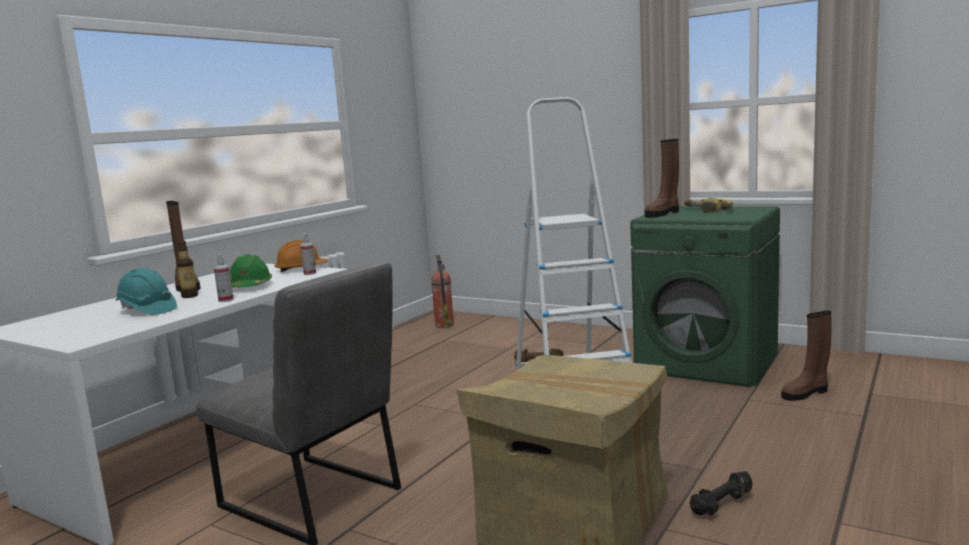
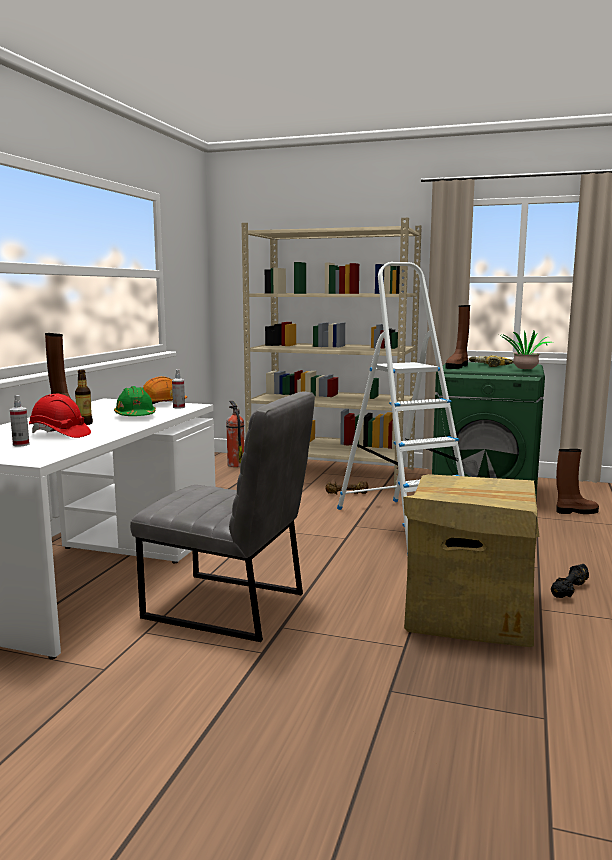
camera: 15 degrees left, 0 degrees up
(147, 310) = (60, 434): turquoise hard hat -> red hard hat
(226, 300) = (130, 427): spray bottle -> spray bottle (21, 444)
(541, 335) = (331, 472): none -> beige bookcase
(737, 217) = (524, 371): none -> potted plant
(806, 393) = (575, 511): brown boot -> brown boot turned 150 degrees counterclockwise

